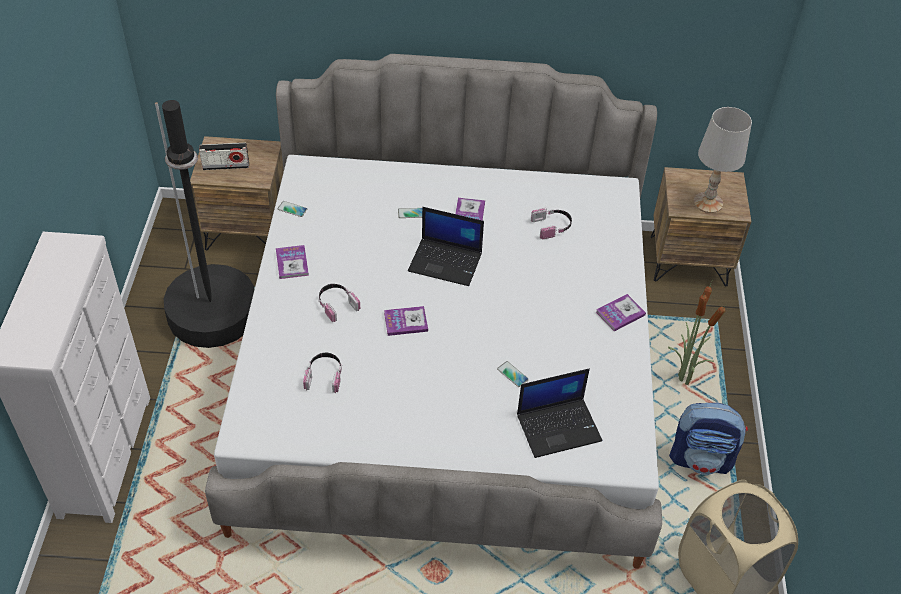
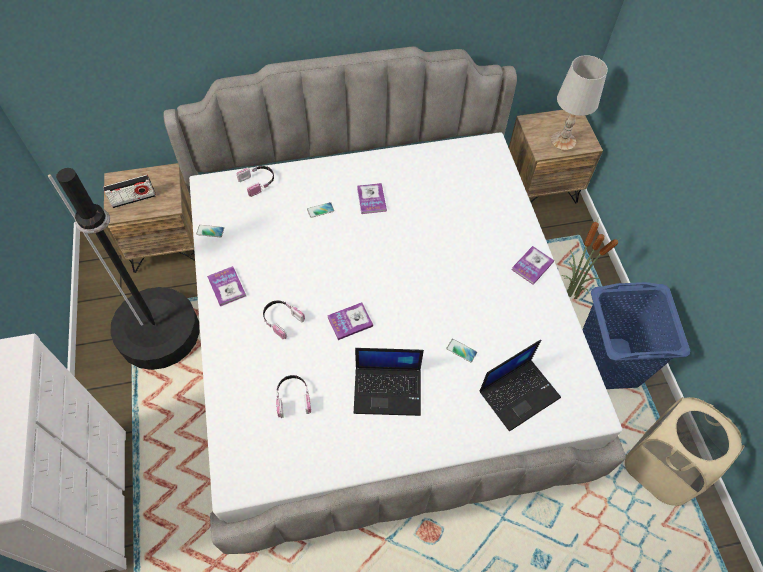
camera: 15 degrees left, 10 degrees up
(446, 262) = (366, 251): laptop -> laptop (388, 390)
(552, 226) = (446, 195): headphones -> headphones (258, 182)
(701, 459) = (608, 363): backpack -> blue laundry basket

